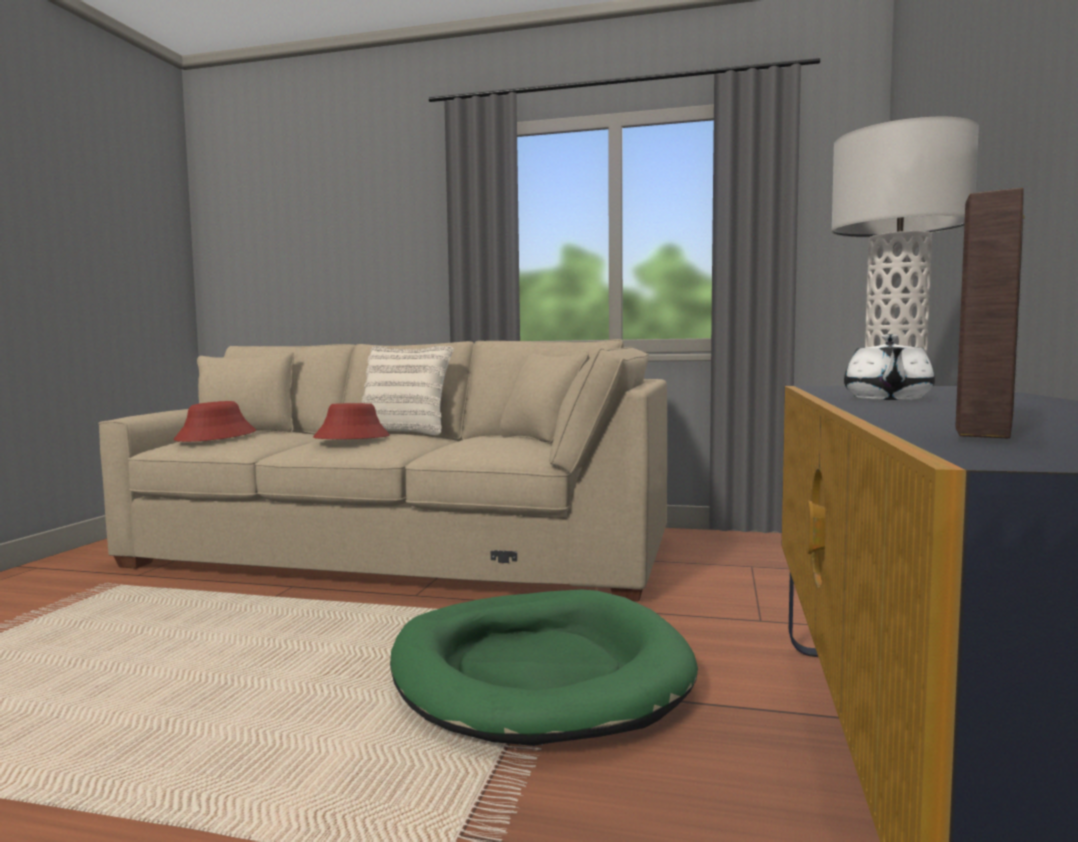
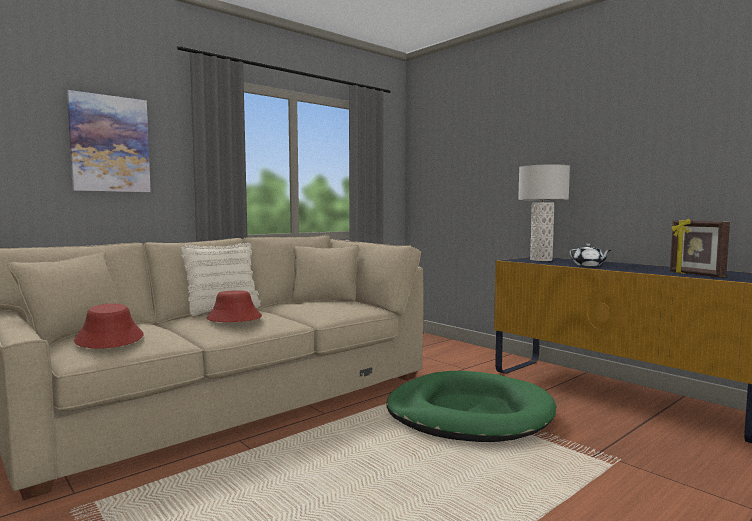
camera: 55 degrees left, 0 degrees up
(371, 234) = (110, 144): none -> picture

